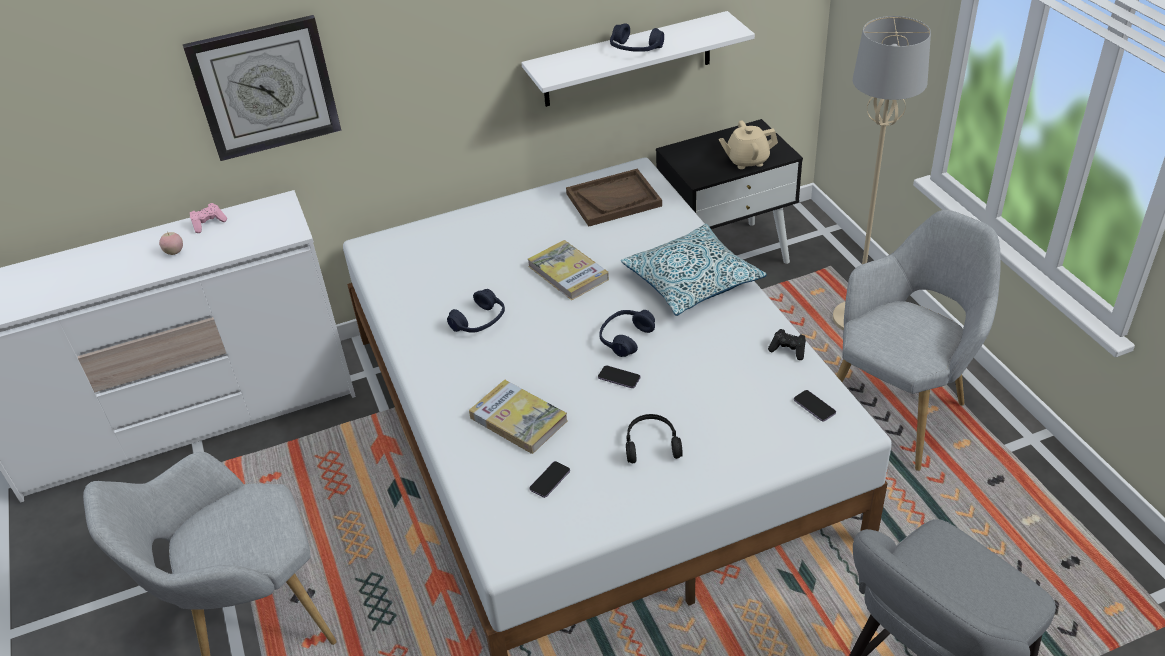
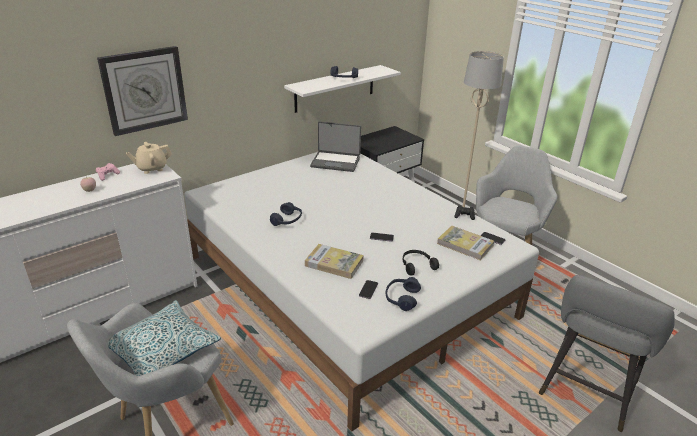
camera: 20 degrees left, 10 degrees down
(568, 273) = (327, 194): book -> book (465, 245)
(613, 199) = (335, 162): brown tray -> laptop
(625, 338) = (375, 220): blue headphones -> blue headphones (401, 298)
(692, 281) = (397, 192): pillow -> pillow (162, 349)
(747, 160) = (397, 142): beige teapot -> beige teapot (151, 168)

